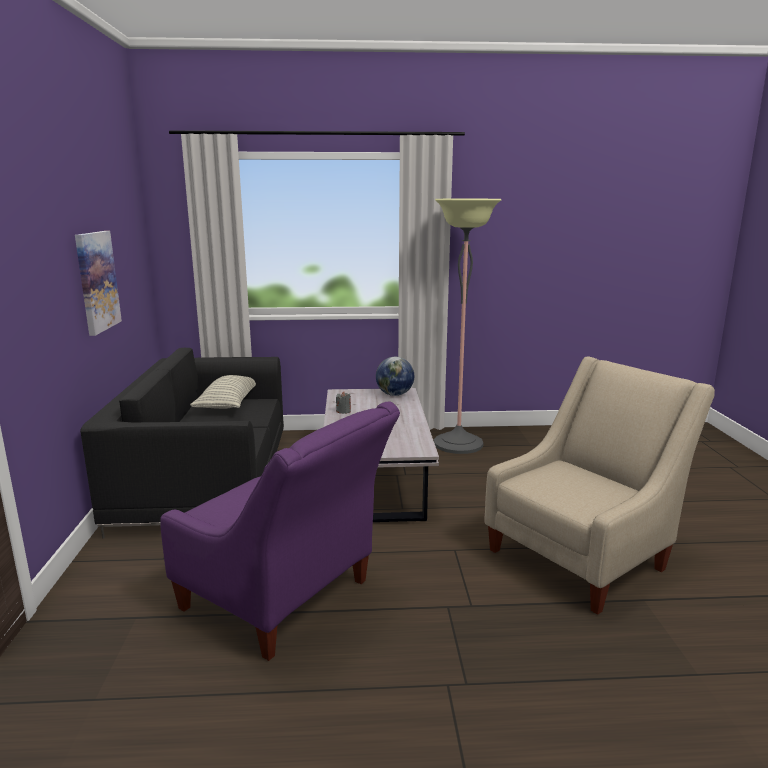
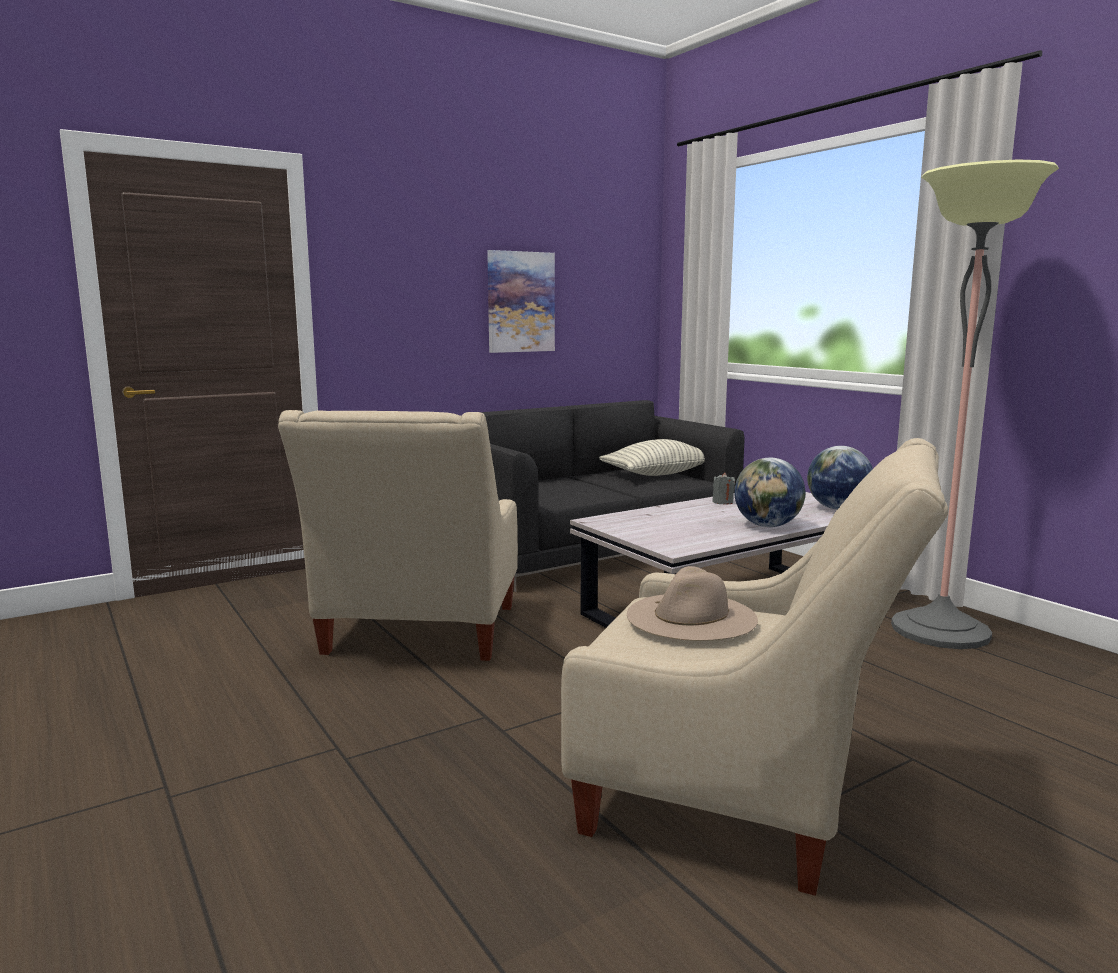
camera: 60 degrees right, 5 degrees down
(285, 600) = (417, 635): purple armchair -> beige armchair
(406, 418) = (768, 526): none -> globe
(559, 479) = (691, 616): none -> beige hat

